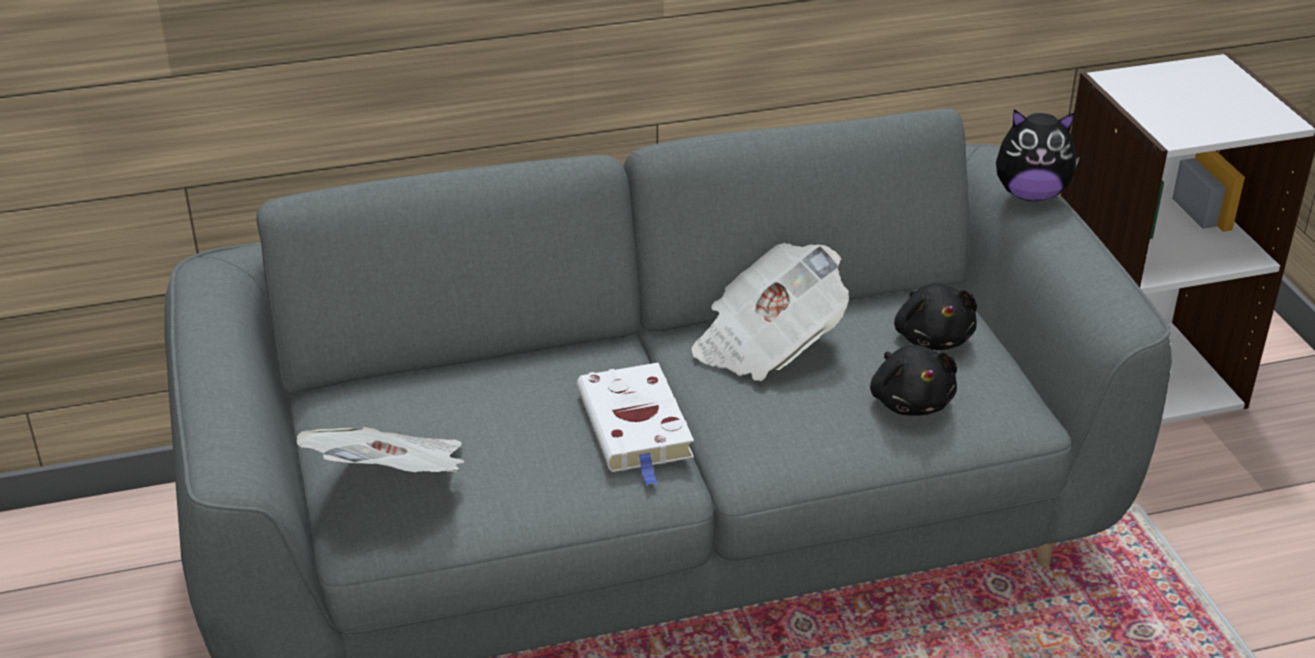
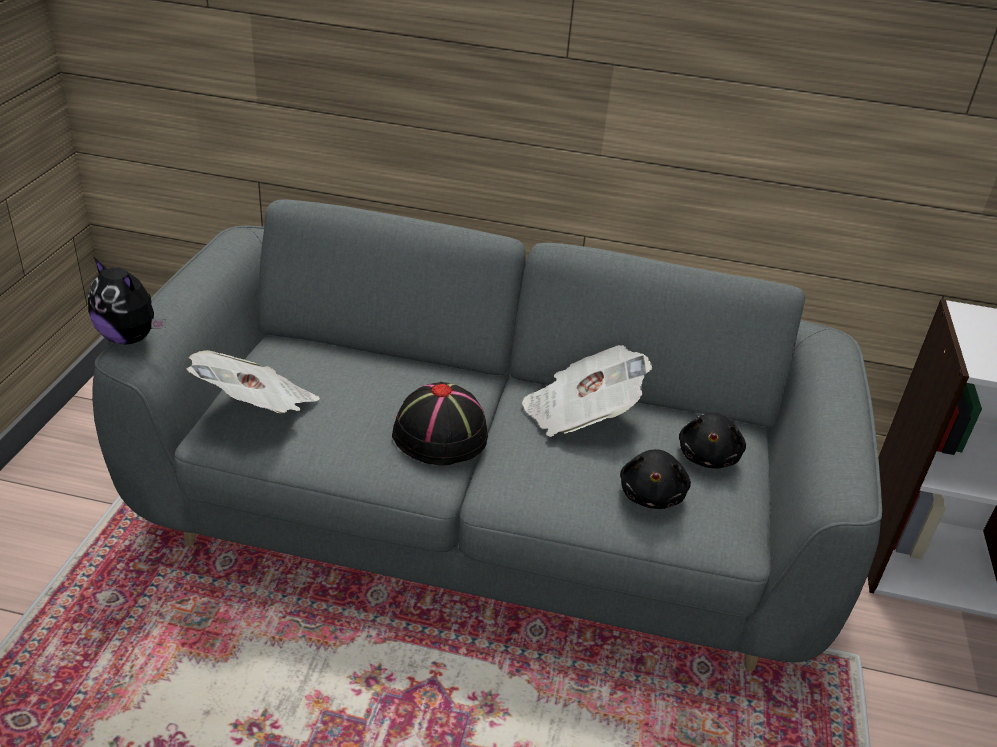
camera: 25 degrees right, 0 degrees up
(636, 428) = (441, 435): white book -> black hat
(1030, 194) = (841, 375): plush toy -> plush toy (130, 338)

